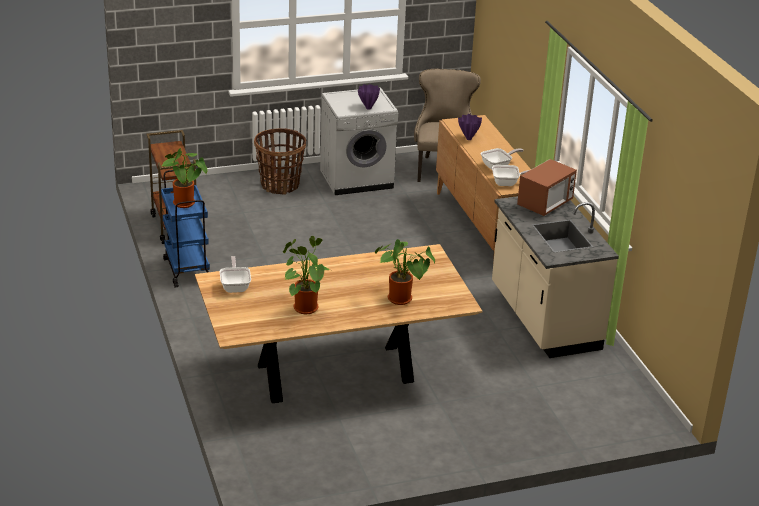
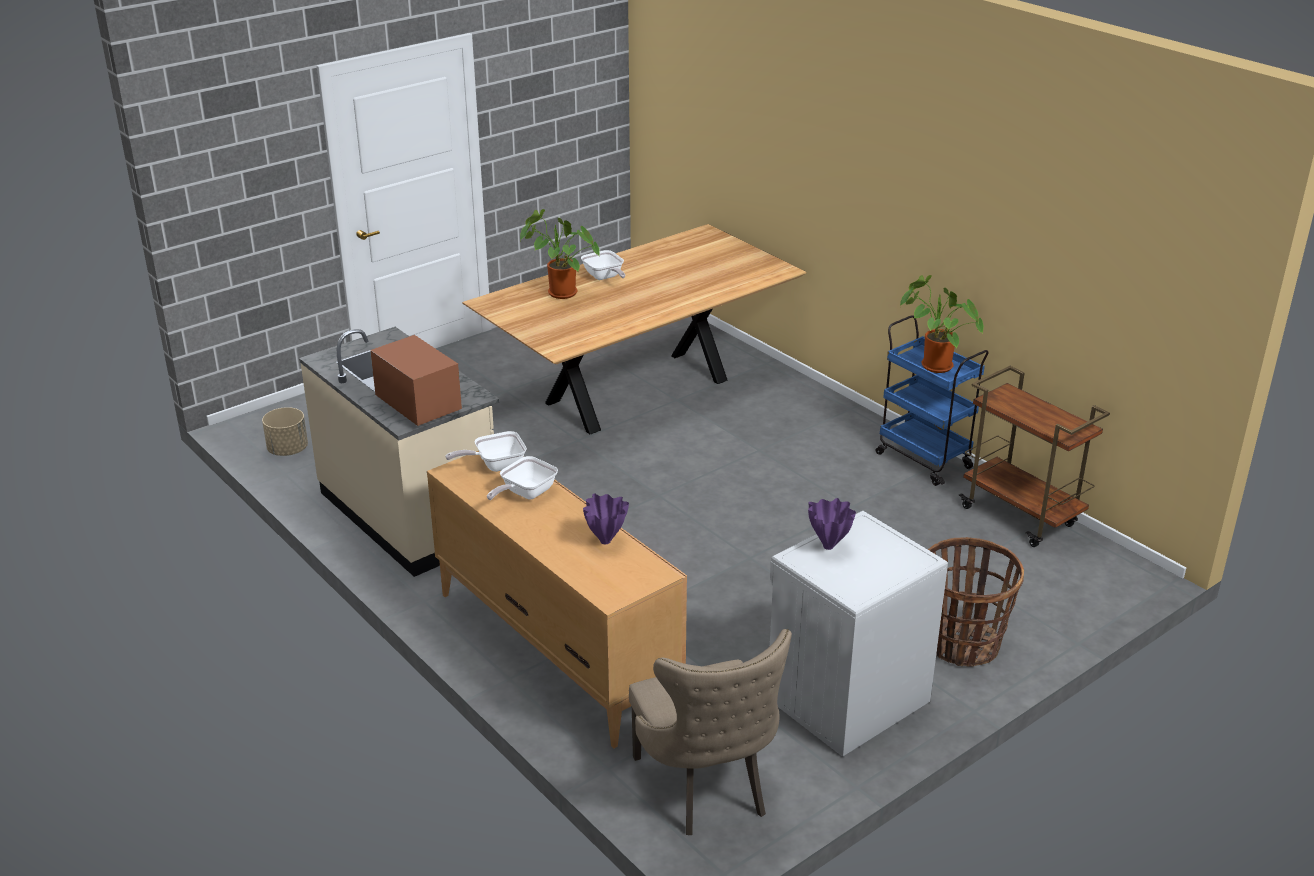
camera: 160 degrees right, 0 degrees up
(235, 286) = (750, 269): frying pan -> frying pan (604, 277)
(303, 307) = (660, 266): potted plant -> none
(545, 204) = (419, 406): microwave -> microwave turned 120 degrees clockwise
(625, 391) = (288, 450): none -> beige planter

